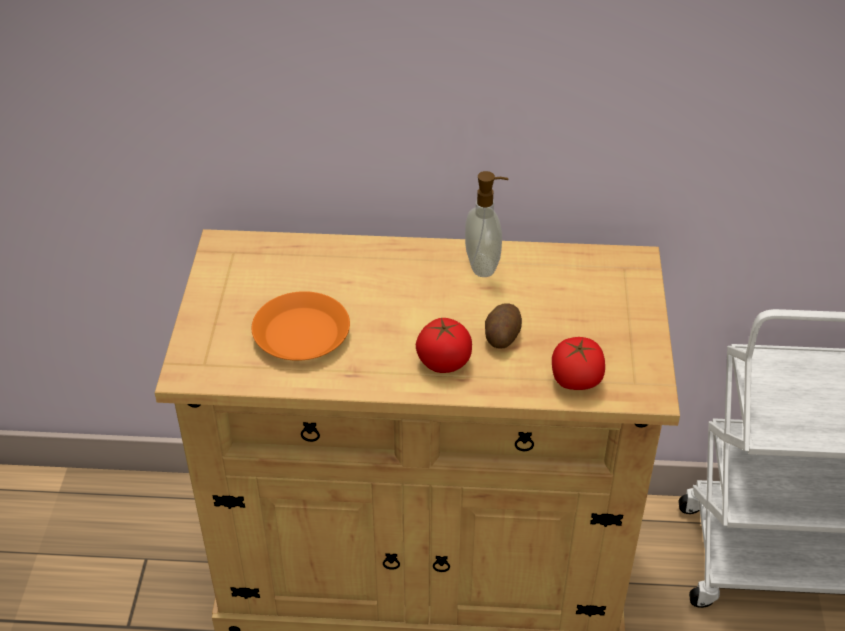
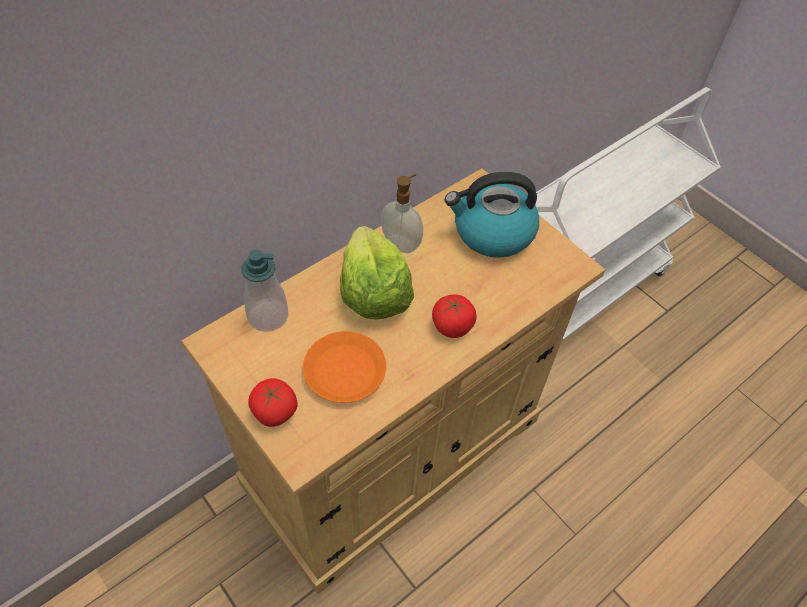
camera: 45 degrees left, 10 degrees up
(290, 253) = (268, 316): none -> soap dispenser
(404, 289) = (373, 292): none -> lettuce
(501, 336) = (465, 285): potato -> none
(575, 379) = (534, 285): tomato -> tomato (274, 411)
(590, 309) = (492, 233): none -> kettle

